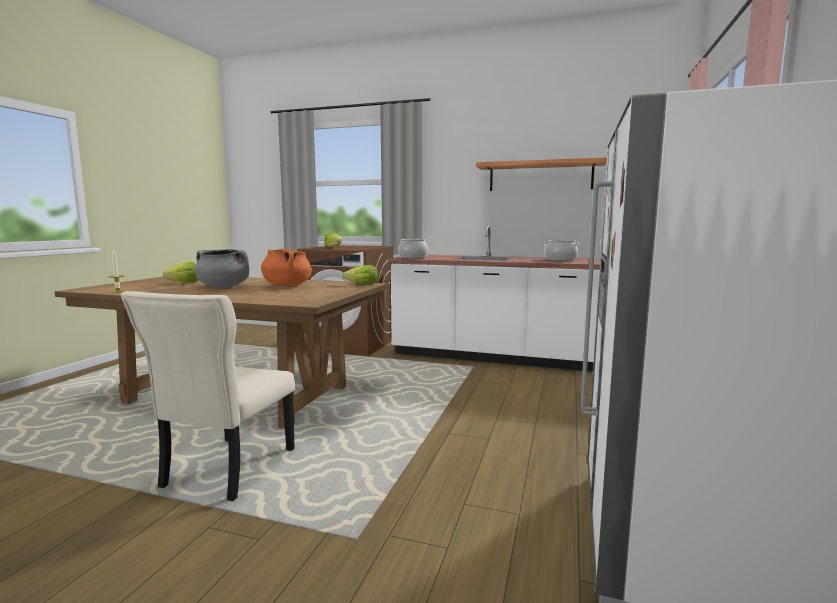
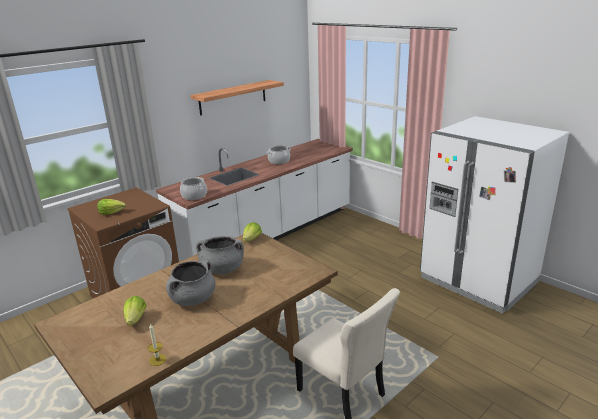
camera: 60 degrees left, 15 degrees up
(287, 286) = (222, 269): orange cooking pot -> grey cooking pot

